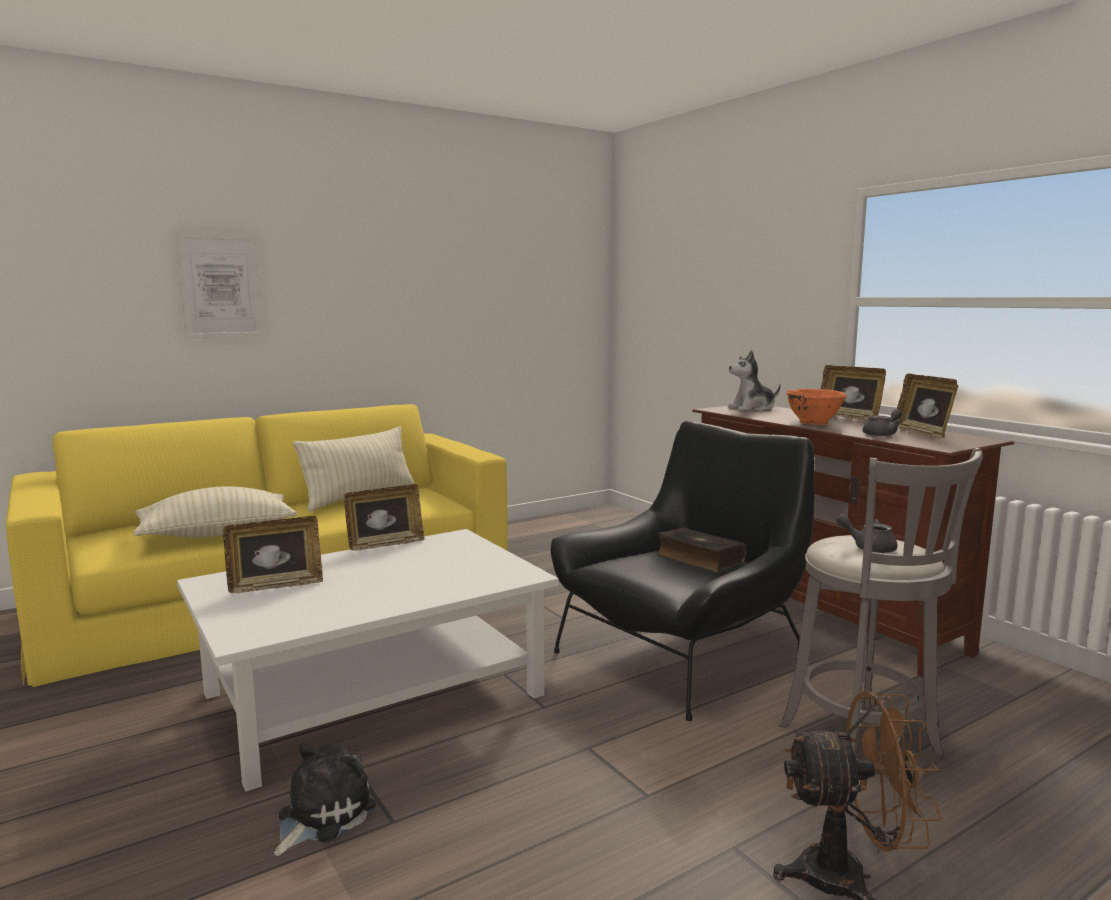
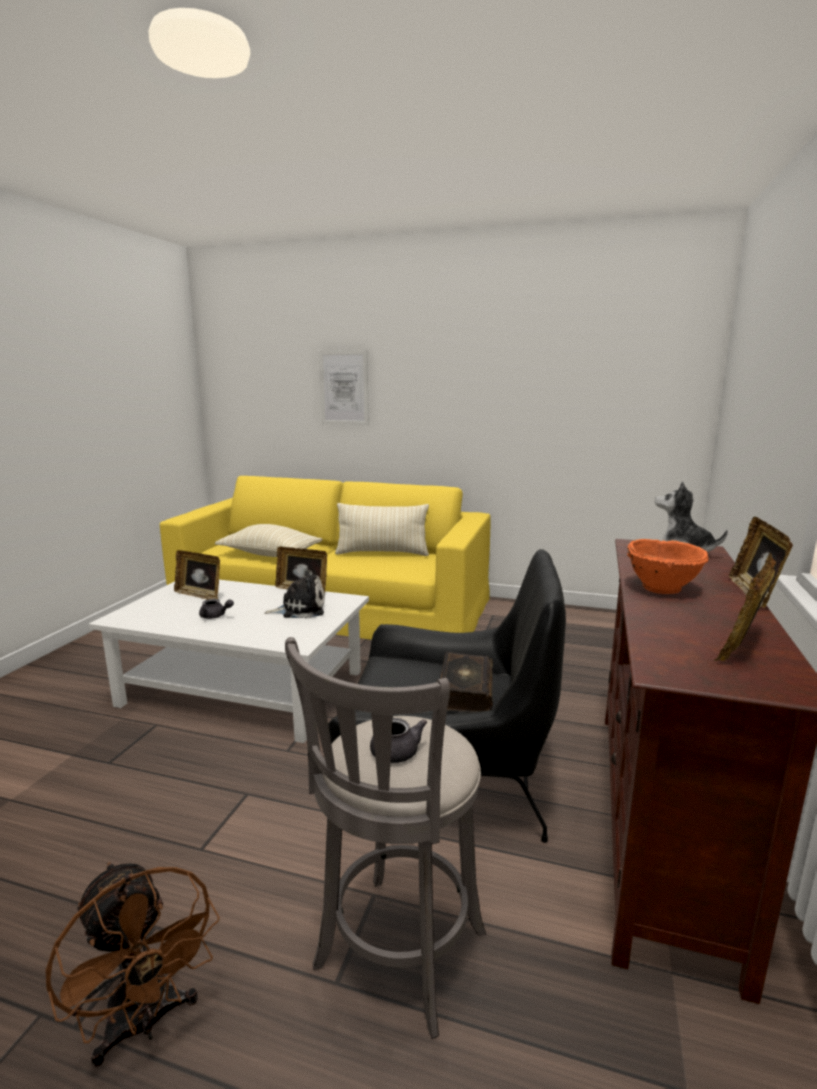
camera: 50 degrees right, 5 degrees up
(321, 815) = (103, 738): plush toy -> plush toy (300, 609)
(882, 434) = (672, 628): grey teapot -> grey teapot (215, 616)

